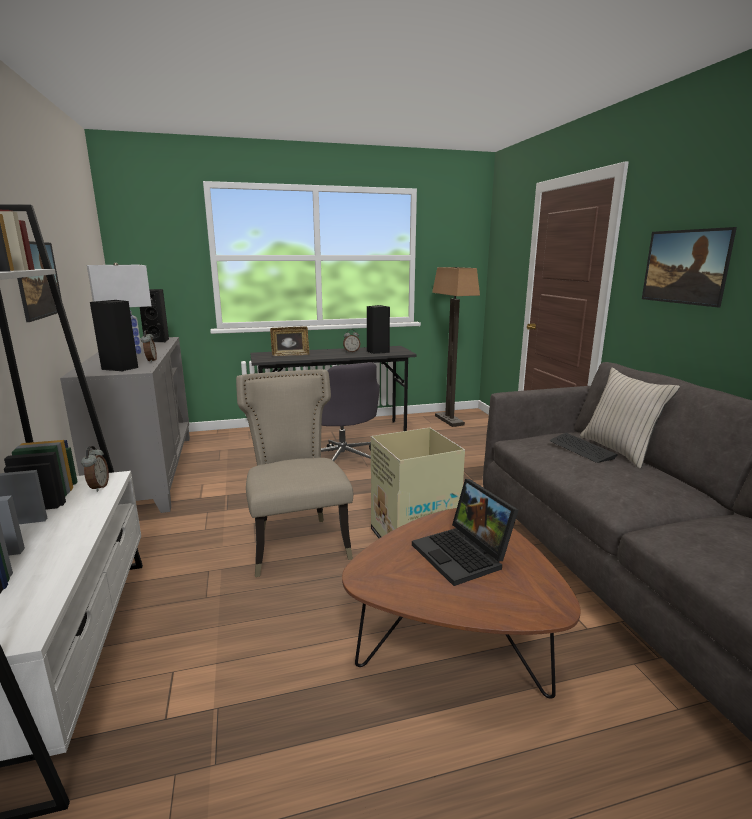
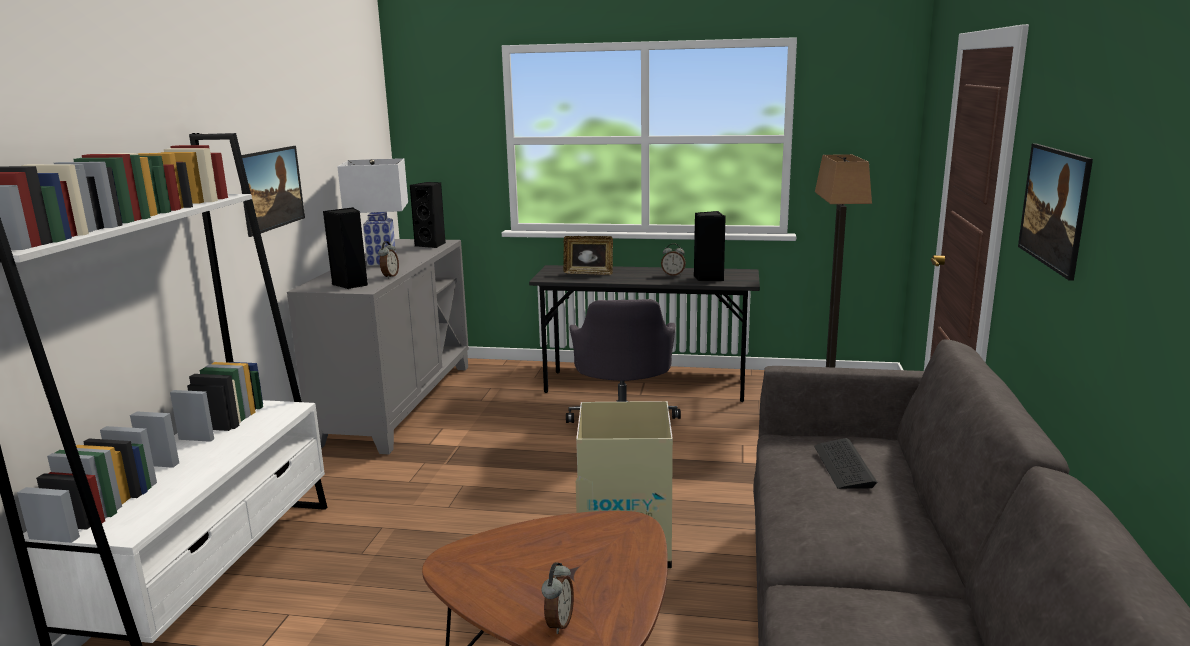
camera: 25 degrees right, 0 degrees up
(98, 487) = (274, 416): alarm clock -> alarm clock (558, 623)
(298, 543) = (491, 518): beige chair -> none
(464, 555) = (572, 565): laptop -> none
(619, 450) = (905, 478): beige pillow -> none

